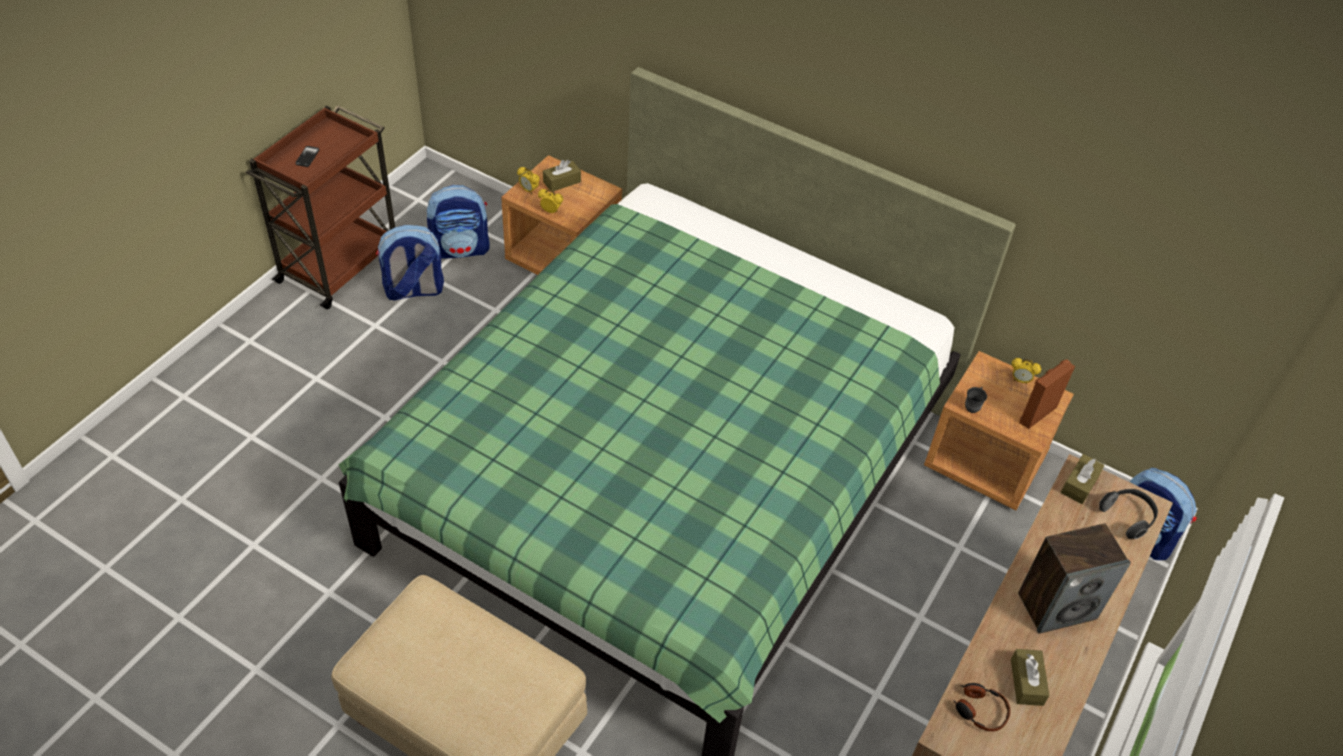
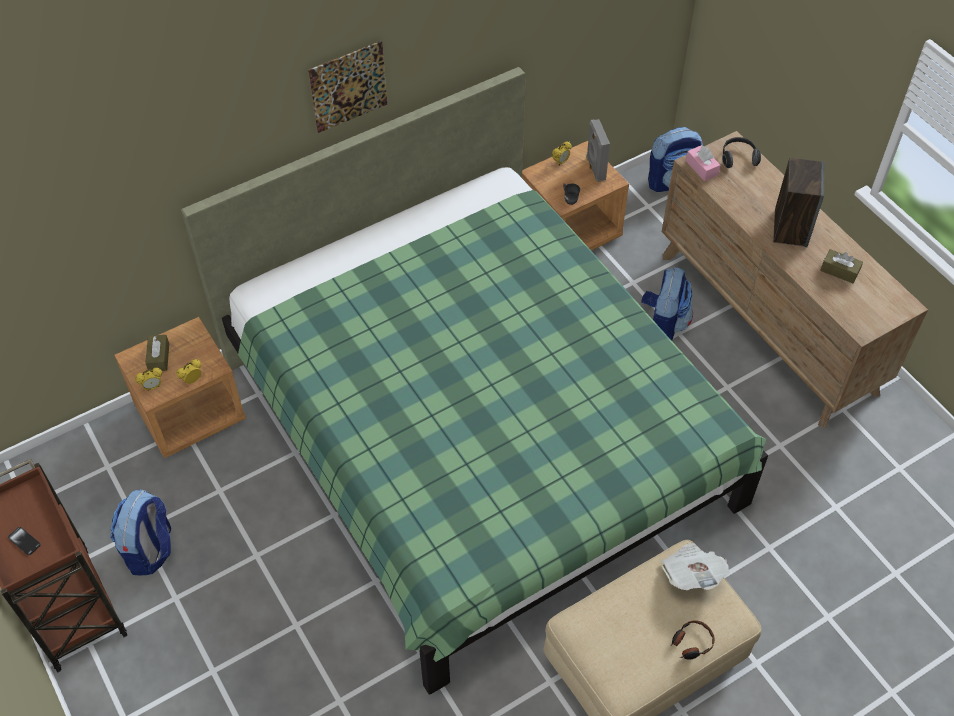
camera: 60 degrees left, 5 degrees up
(461, 249) = (121, 491): backpack -> backpack (663, 325)
(535, 688) = (692, 574): none -> newspaper
(827, 83) = (348, 87): none -> picture
(979, 710) = (850, 304): headphones -> headphones (691, 643)
(1036, 414) = (595, 169): brown speaker -> grey speaker
(1079, 484) = (701, 168): brown tissue box -> pink tissue box

